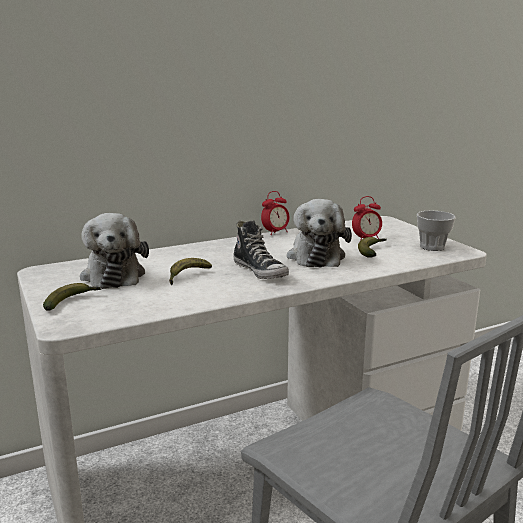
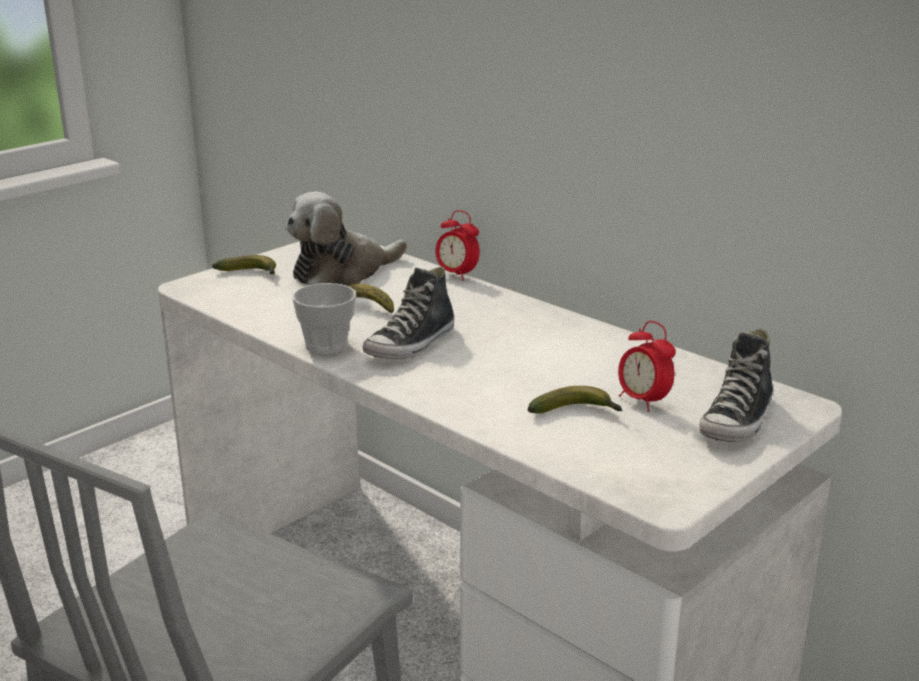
camera: 70 degrees right, 5 degrees up
(275, 232) = (603, 327): alarm clock -> alarm clock (456, 275)
(316, 256) = (510, 372): plush toy -> none
(394, 229) = (737, 421): none -> shoe
(432, 247) = (659, 466): cup -> cup (327, 346)

